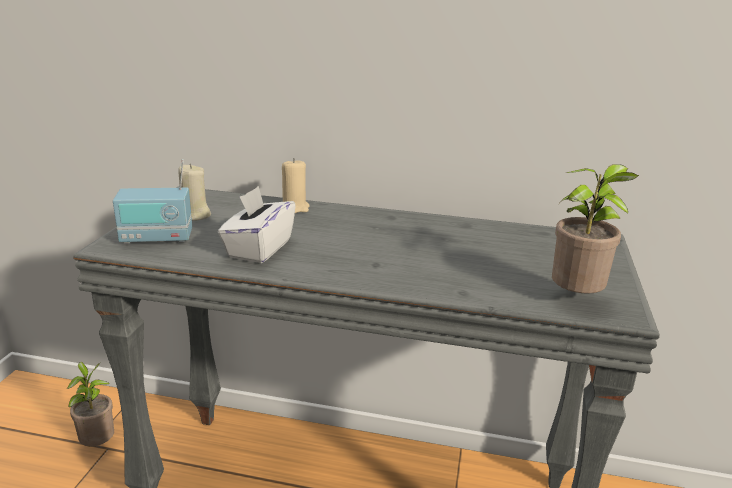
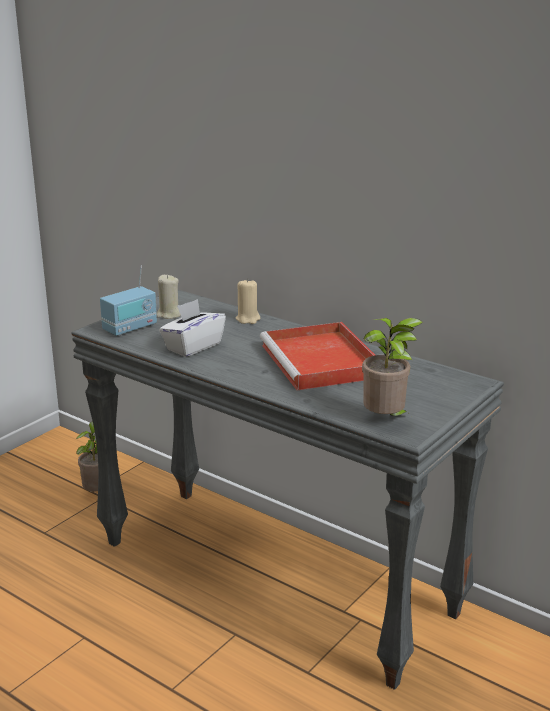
camera: 25 degrees right, 0 degrees up
(156, 238) = (130, 328): radio -> radio turned 60 degrees counterclockwise
(427, 243) = (322, 362): none -> red tray

